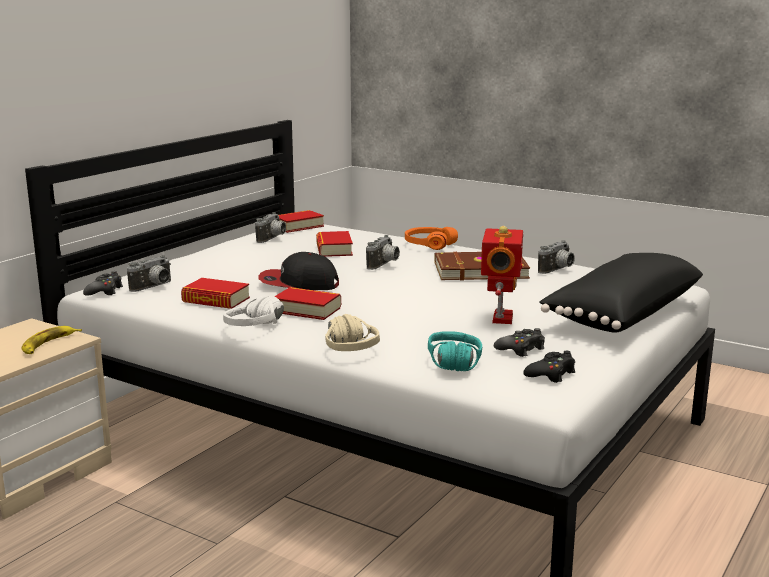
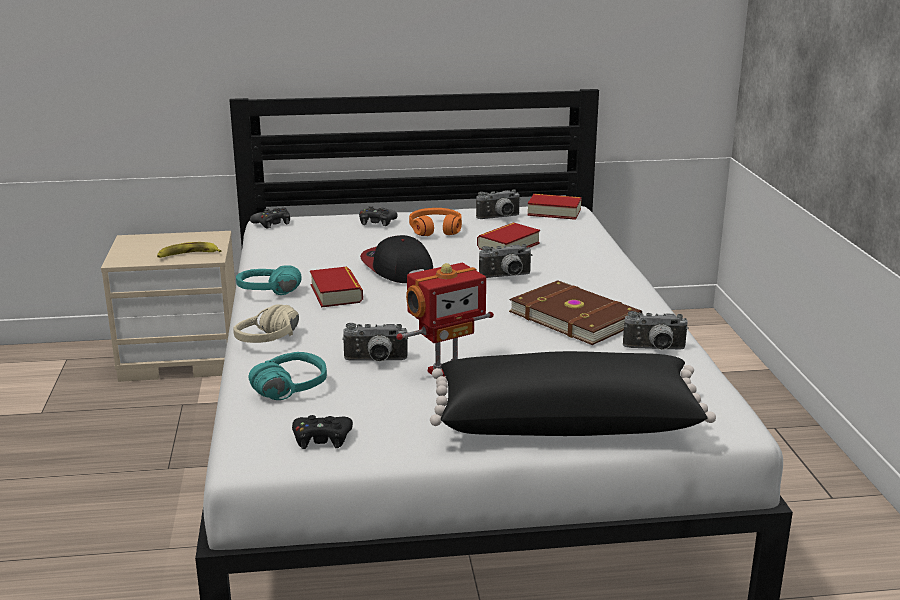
camera: 50 degrees right, 5 degrees up
(154, 287) = (305, 232): camera -> camera (375, 361)
(216, 300) = (307, 259): book -> none
(262, 328) = (268, 296): white headphones -> turquoise headphones
(429, 245) = (614, 272): orange headphones -> orange headphones (435, 229)
(521, 349) = (372, 405): black game controller -> black game controller (376, 222)

